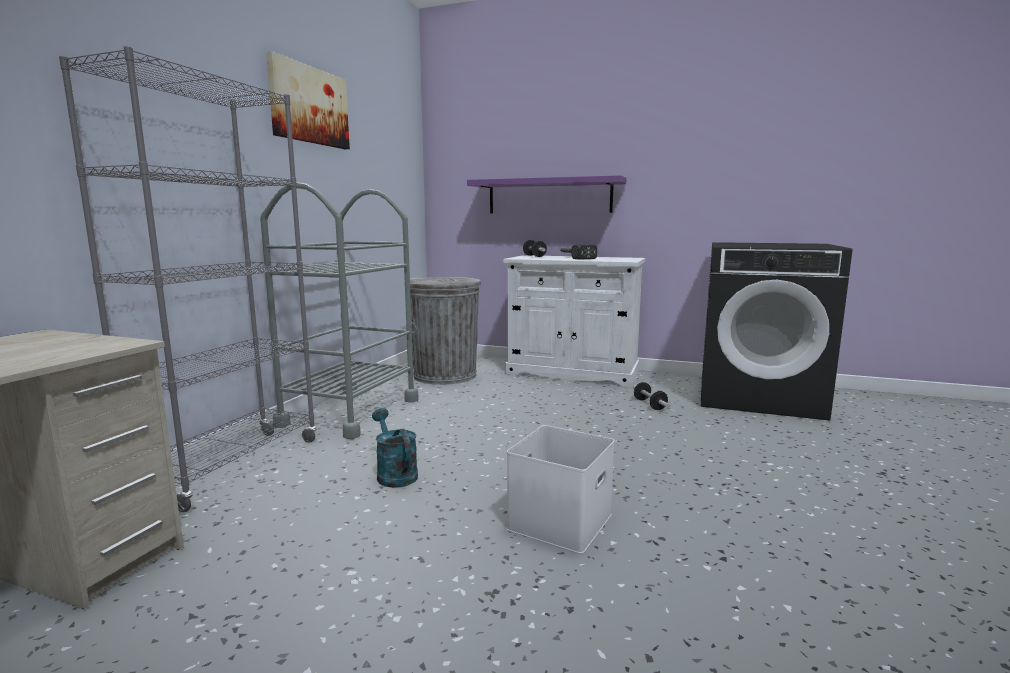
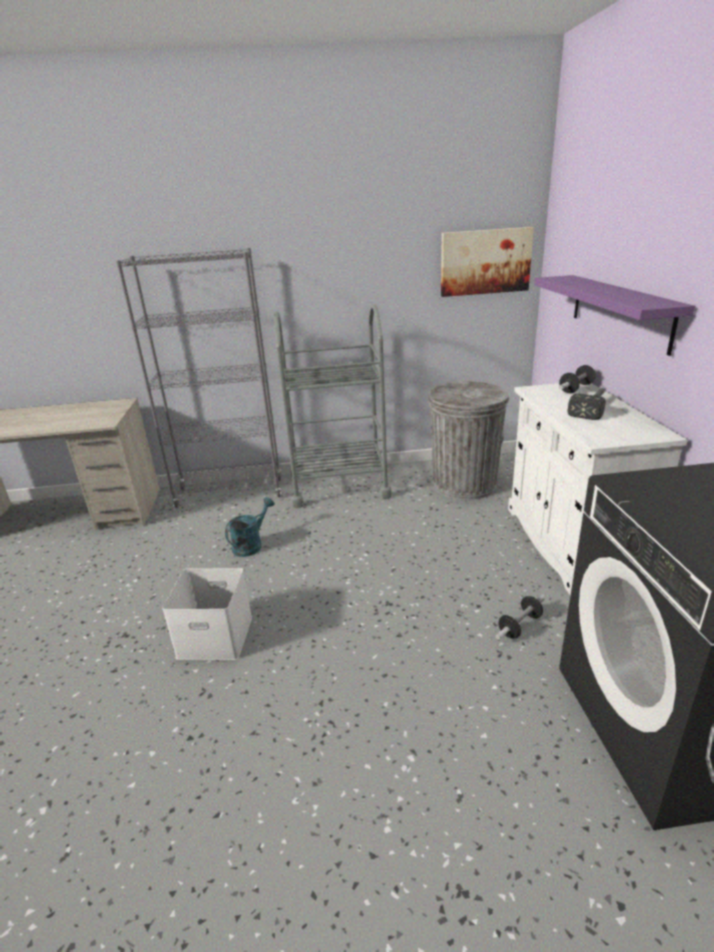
camera: 65 degrees right, 15 degrees up
(309, 105) = (343, 225): picture -> picture (485, 262)

